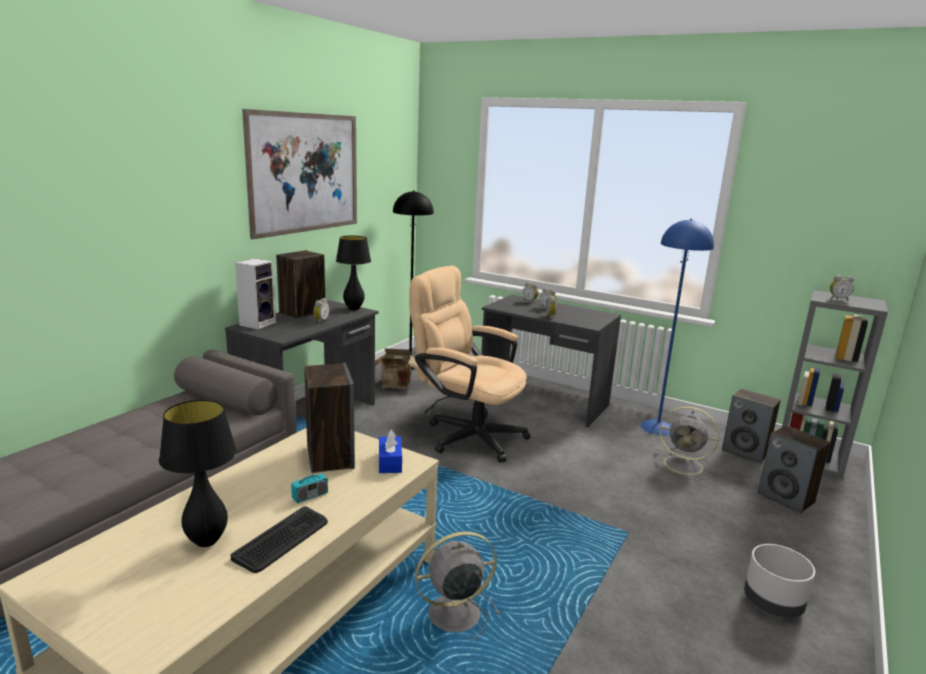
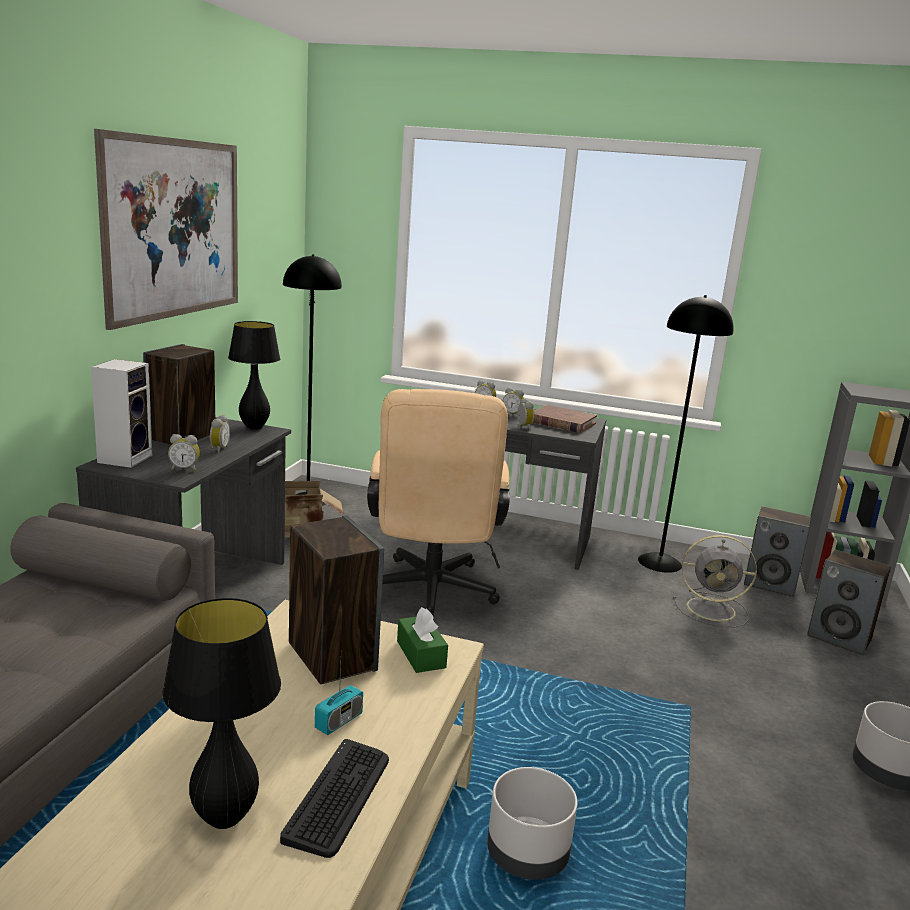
camera: 15 degrees left, 0 degrees up
(390, 462) = (421, 654): blue tissue box -> green tissue box
(451, 614) = (527, 857): grey fan -> grey planter
(466, 435) = (430, 595): beige office chair -> beige office chair turned 105 degrees counterclockwise
(582, 315) = (562, 422): none -> brown book
(657, 427) = (659, 562): blue floor lamp -> black floor lamp
(838, 299) = (877, 392): alarm clock -> alarm clock (185, 469)

